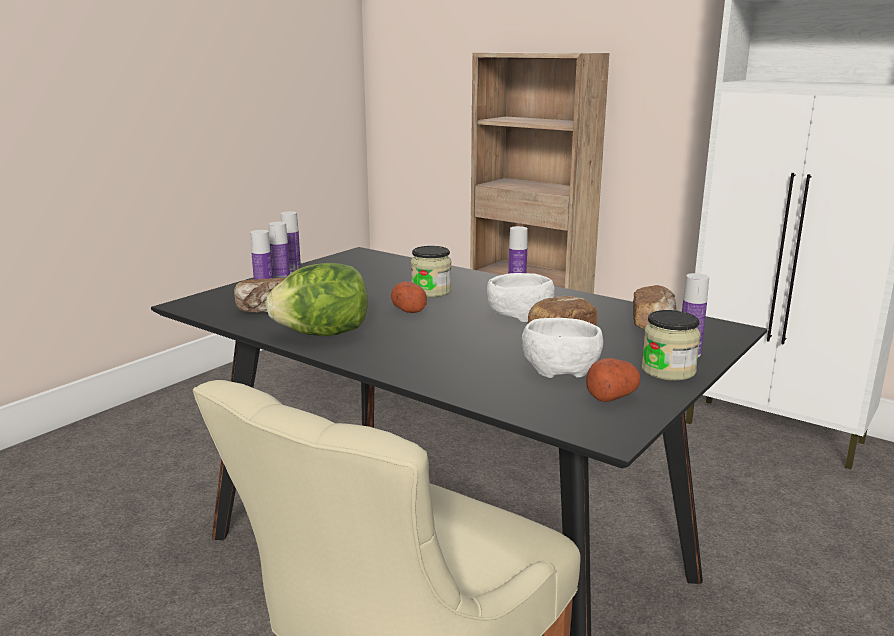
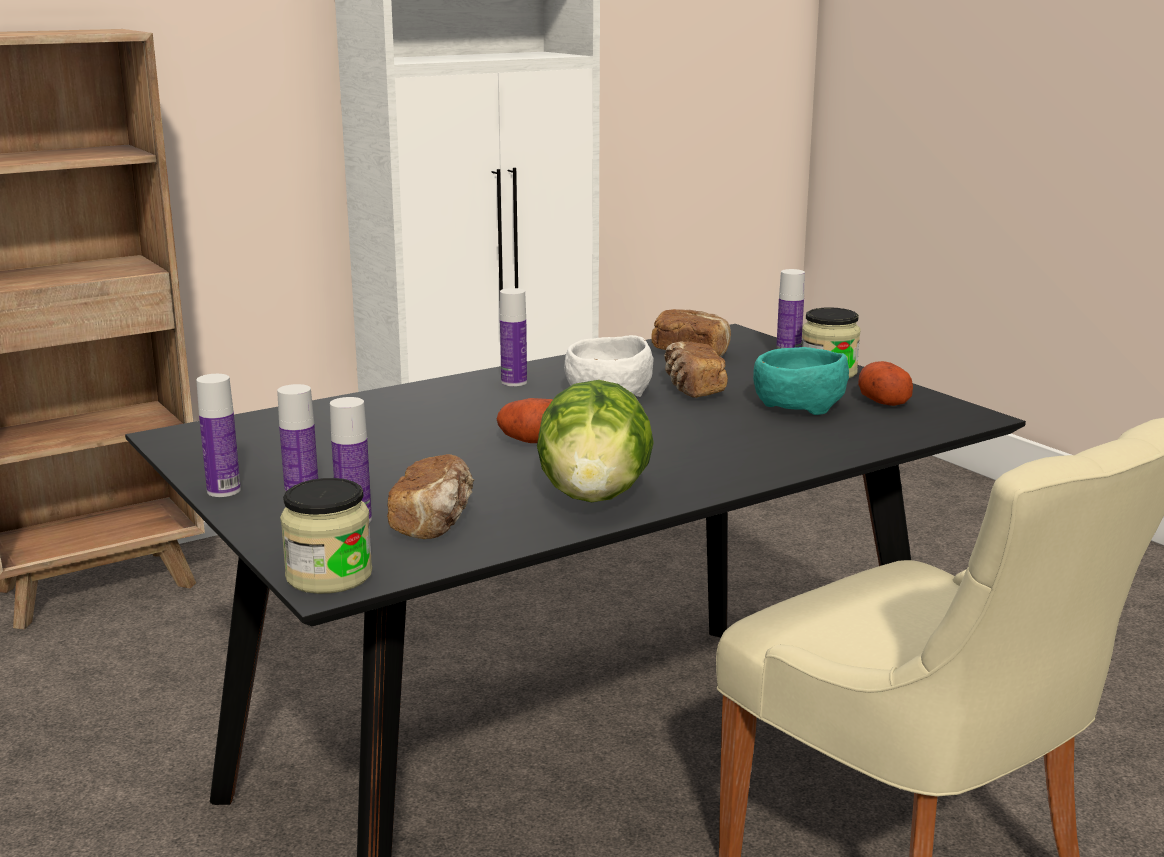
camera: 70 degrees left, 0 degrees up
(431, 291) = (462, 420): jar -> jar (329, 576)
(559, 367) = (796, 405): white bowl -> turquoise bowl

